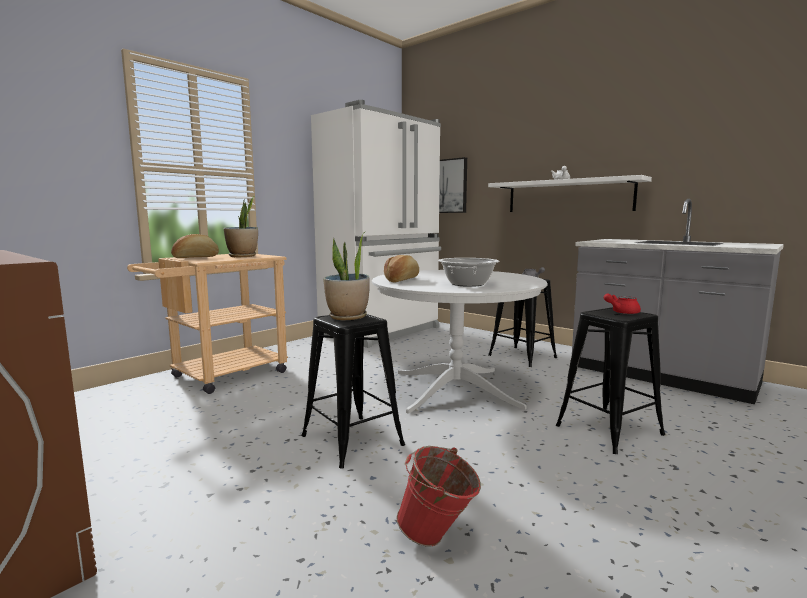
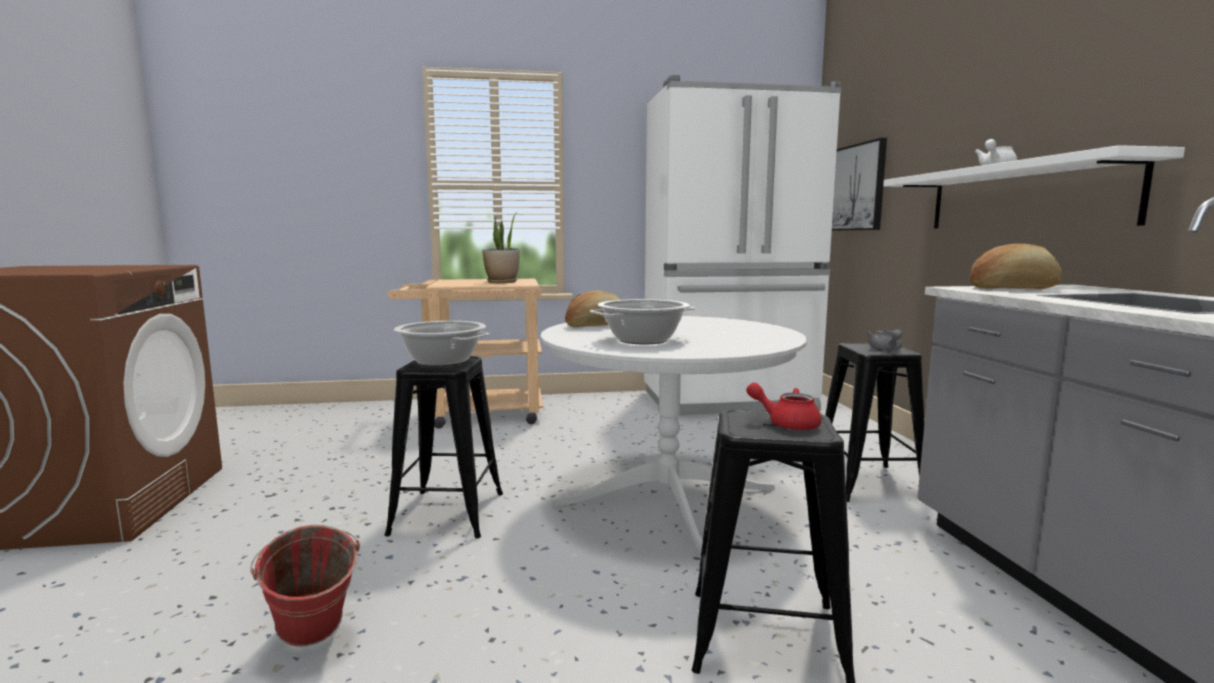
camera: 40 degrees right, 0 degrees up
(195, 257) = (455, 280): bread -> bread (1012, 288)
(348, 317) = (442, 361): potted plant -> cooking pot

